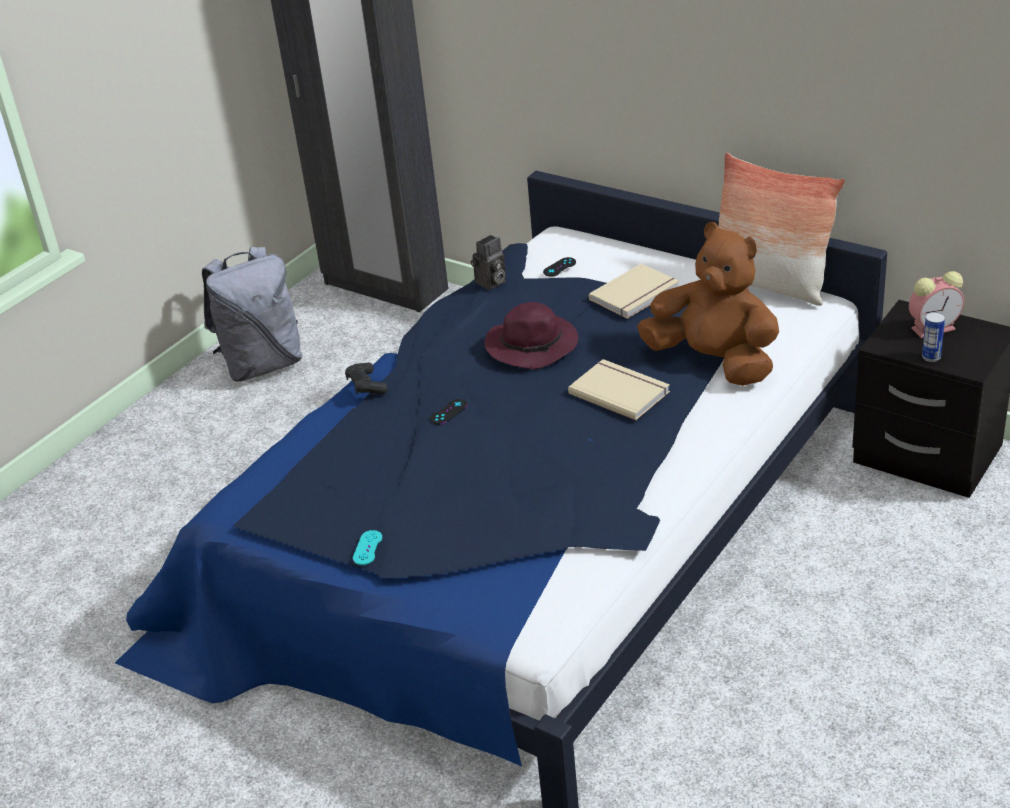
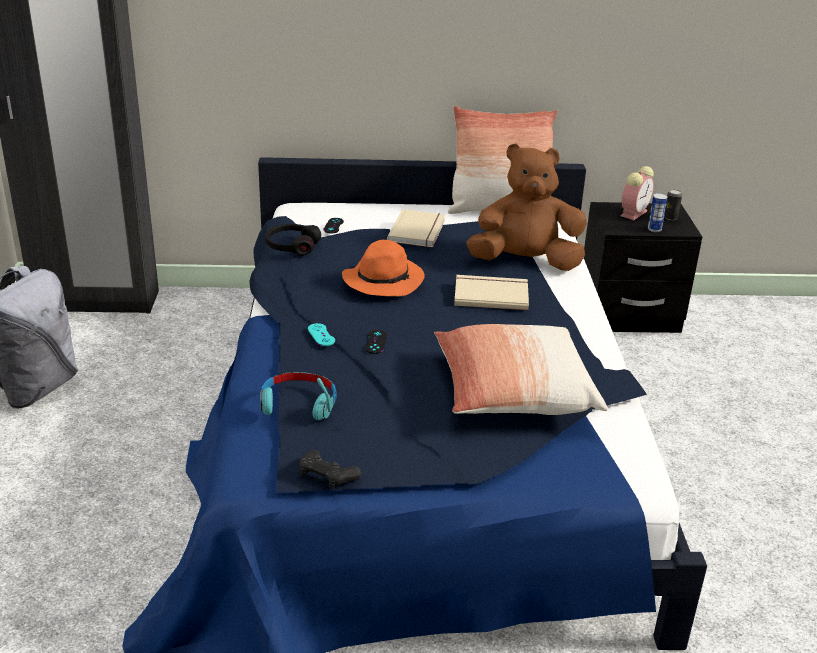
camera: 40 degrees left, 5 degrees down
(326, 453) = (298, 404): none -> turquoise headphones
(366, 386) = (271, 343): black game controller -> black game controller (327, 476)
(367, 548) = (434, 465): turquoise game controller -> turquoise game controller (321, 335)
(490, 283) = (292, 246): camera -> black headphones
(514, 504) = (512, 392): none -> pillow
(533, 345) = (384, 280): purple hat -> orange hat
(974, 346) = (670, 218): none -> can

